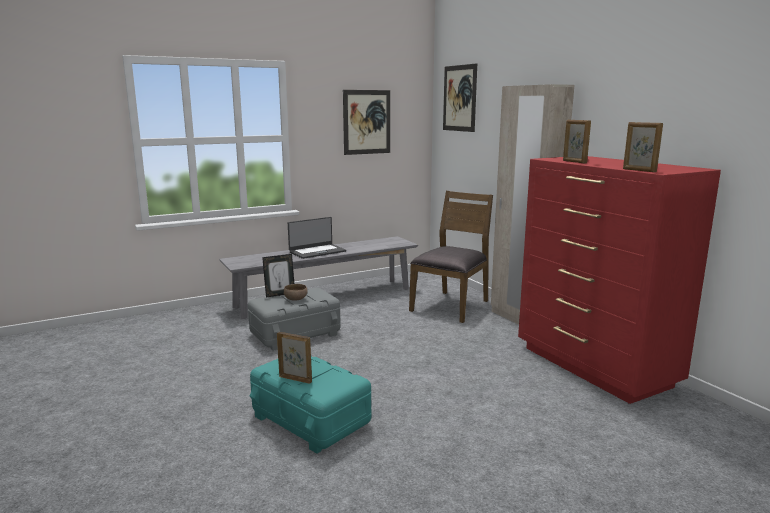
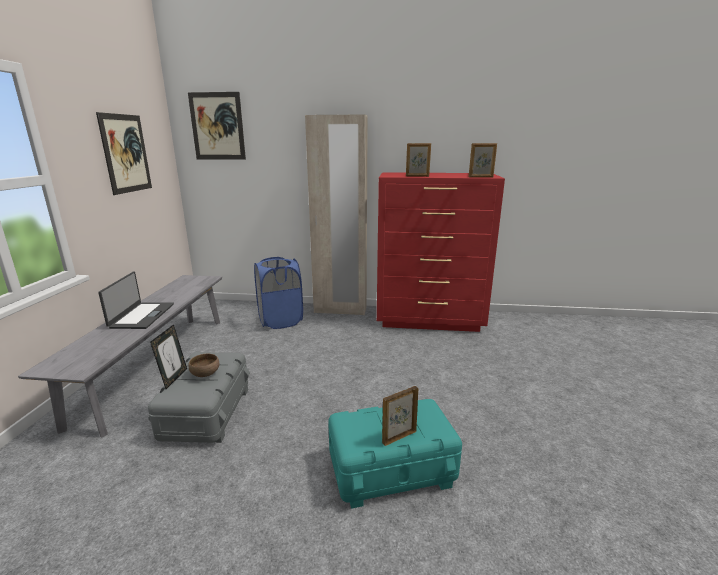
camera: 55 degrees left, 5 degrees up
(451, 306) = (280, 320): brown chair -> blue laundry basket

